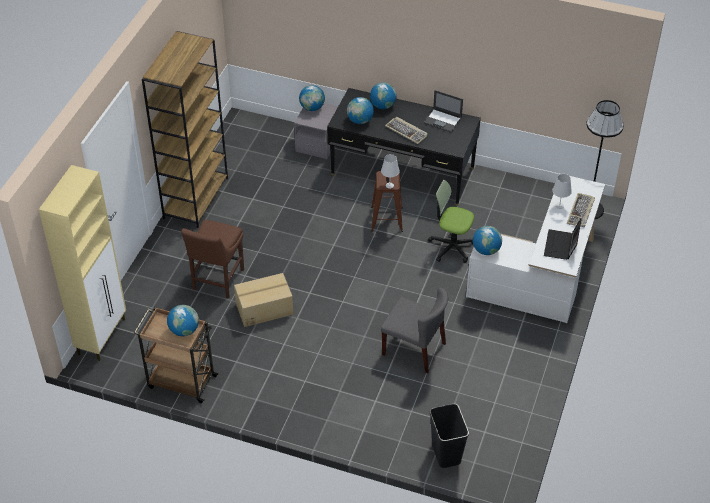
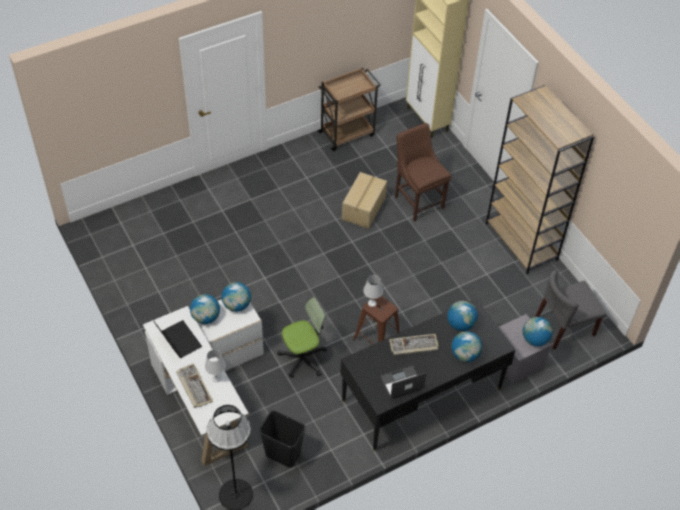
camera: 130 degrees right, 5 degrees up
(184, 330) = (343, 92): globe -> globe (206, 317)
(414, 349) = (237, 260): grey chair -> grey chair (564, 327)
(446, 454) = (142, 214): black trash can -> black trash can (282, 454)

